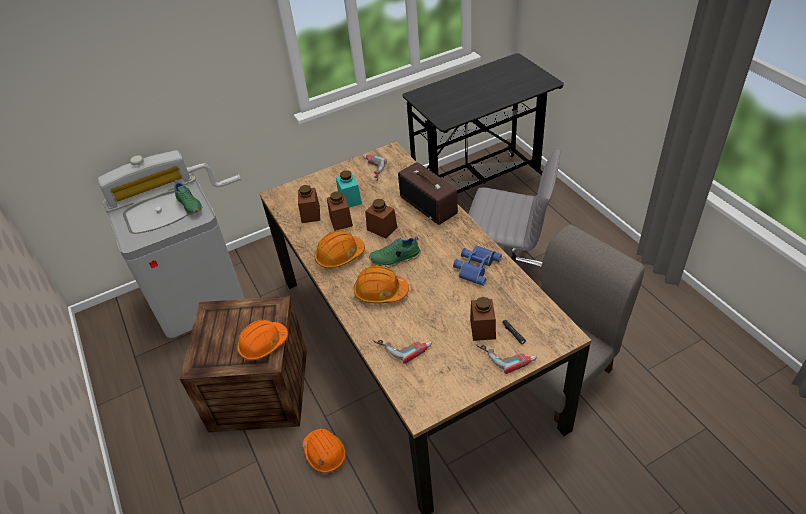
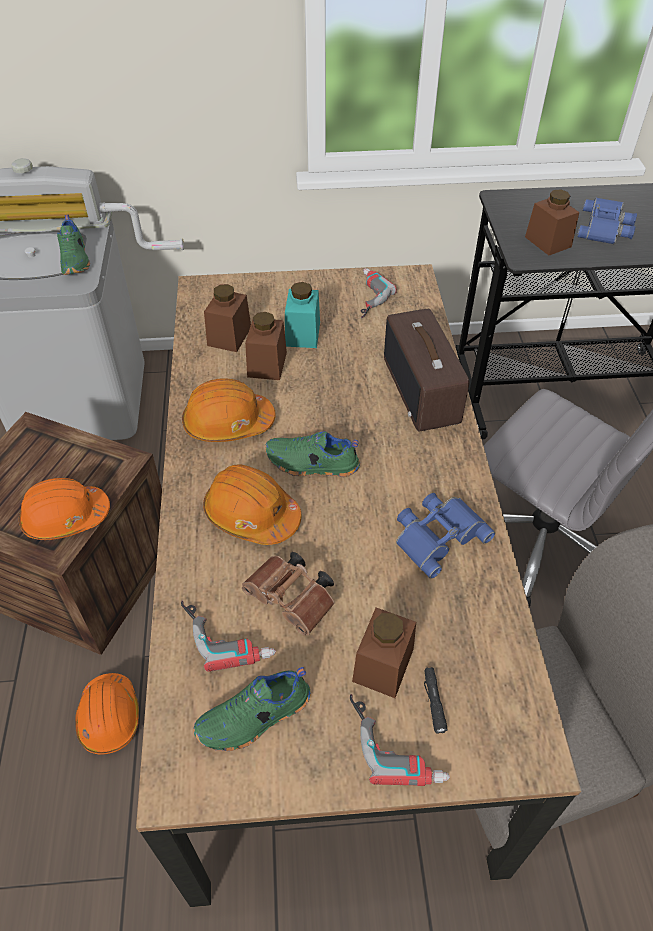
camera: 20 degrees right, 5 degrees up
(382, 228) = (322, 402): brown jar -> brown jar (548, 242)
(425, 320) = (293, 601): none -> brown binoculars
(439, 372) = (255, 718): none -> green shoe
(477, 94) = (606, 228): none -> blue binoculars

